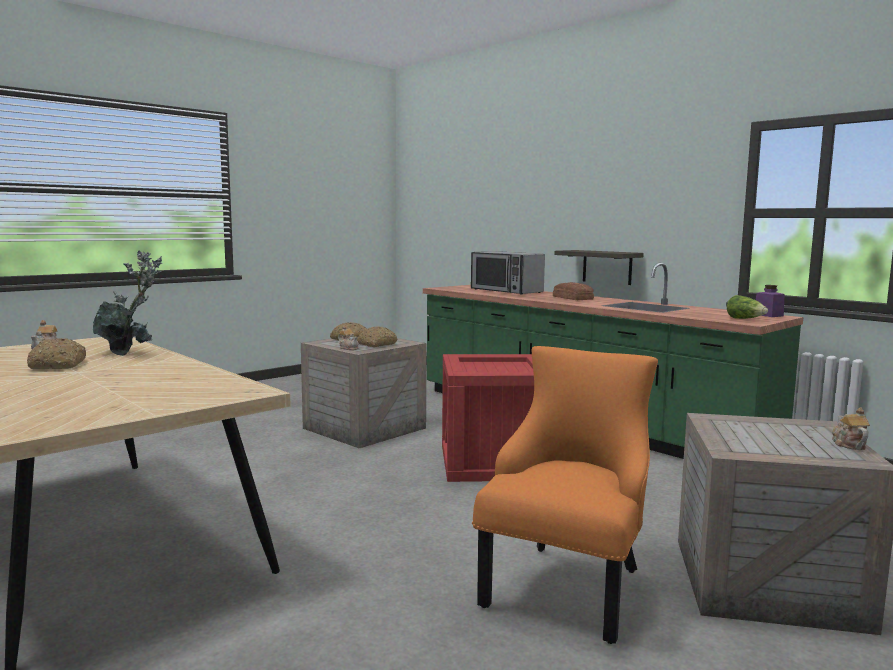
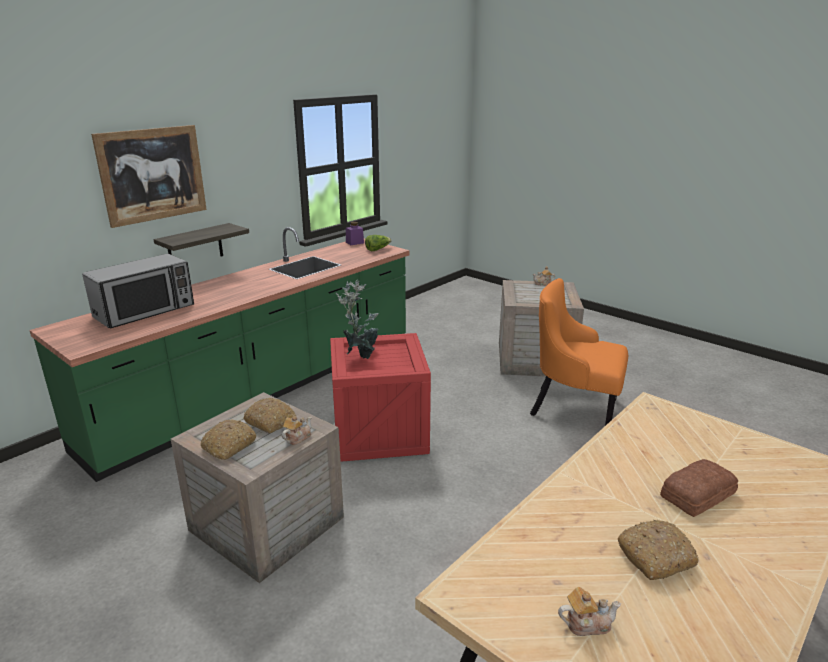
camera: 95 degrees left, 15 degrees up
(130, 353) = (558, 525): potted plant -> potted plant (360, 356)
(573, 298) = (233, 285): bread -> bread (696, 494)
(585, 193) = (152, 174): none -> picture

